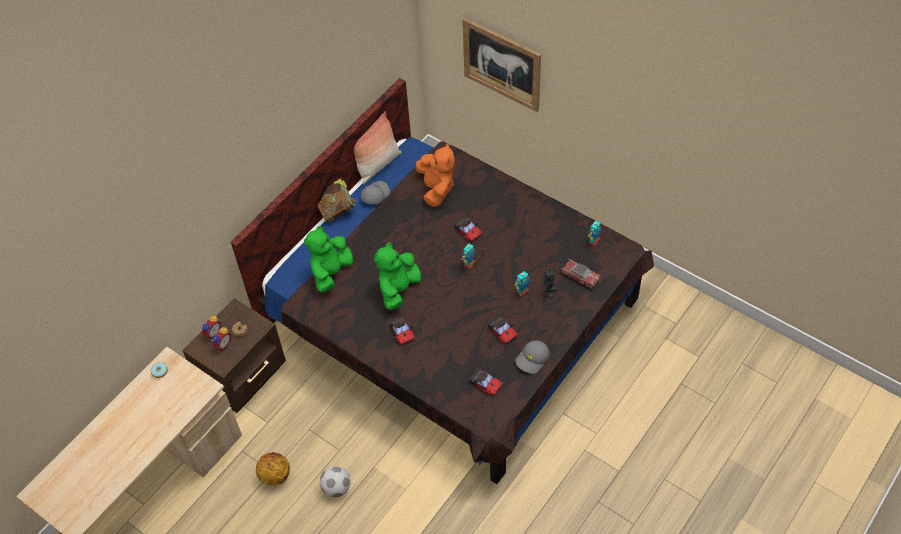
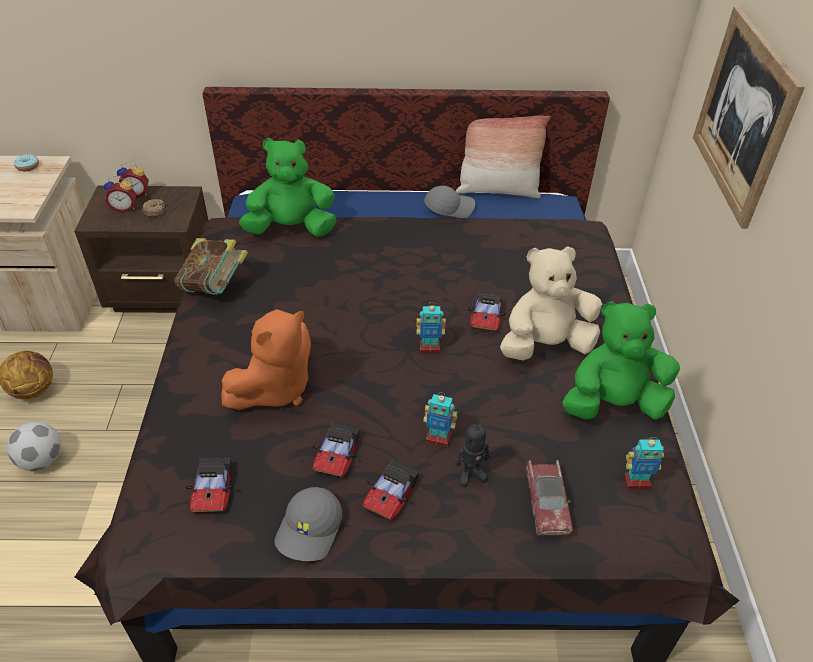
camera: 50 degrees right, 10 degrees down
(336, 210) = (393, 190): book -> book (215, 287)
(398, 289) = (317, 298): green plush toy -> green plush toy (613, 404)
(402, 332) = (244, 338): toy car -> toy car (391, 494)
(436, 189) = (521, 252): orange plush toy -> orange plush toy (275, 388)
(503, 221) = (545, 345): none -> beige plush toy
(532, 359) = (310, 530): grey cap -> grey cap turned 75 degrees counterclockwise

